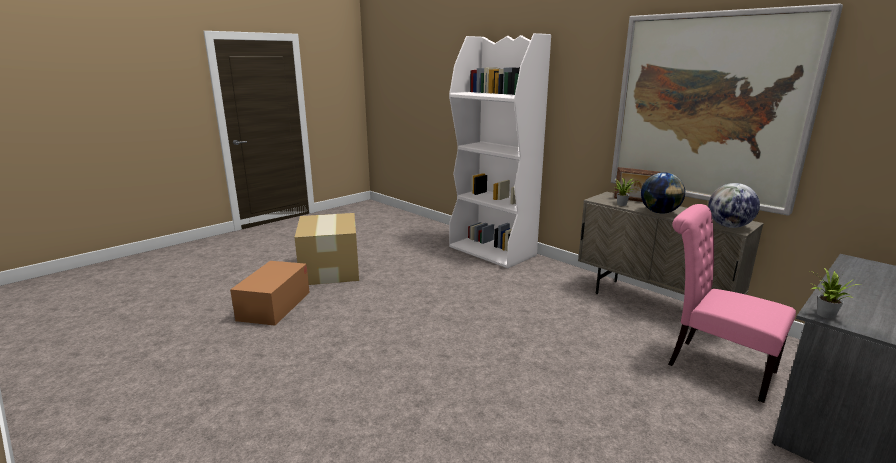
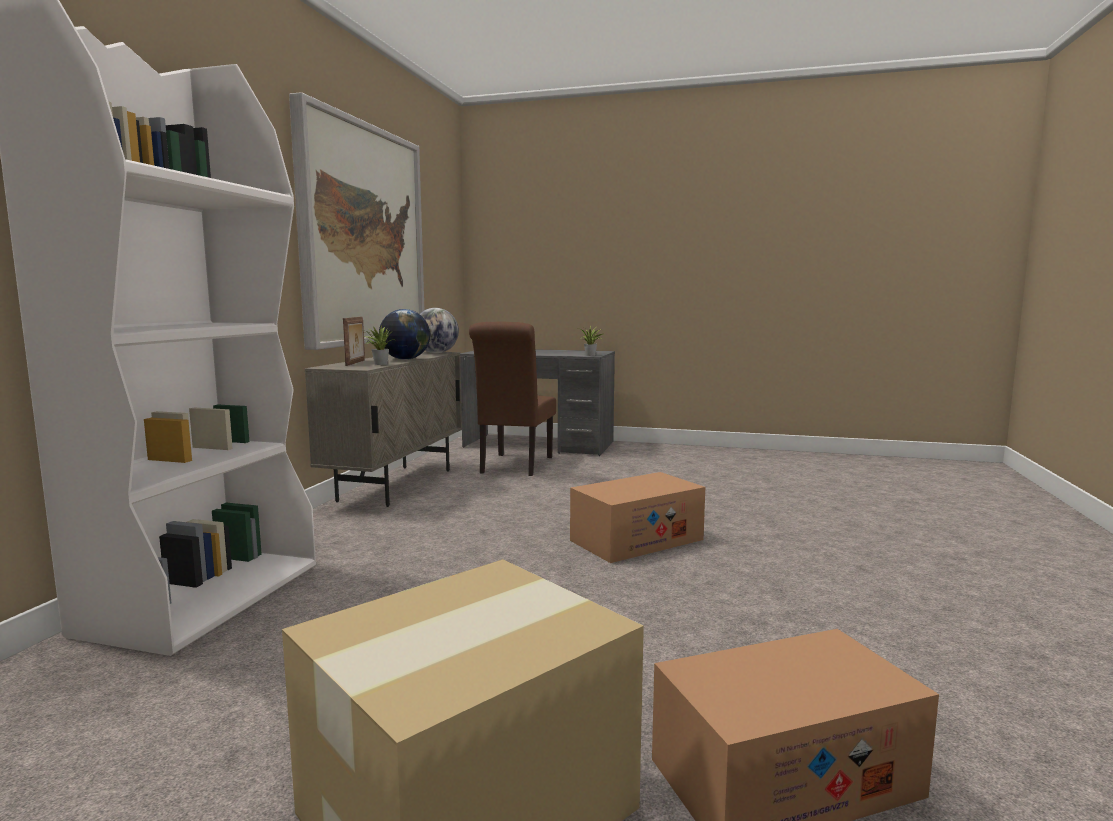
camera: 120 degrees left, 10 degrees down
(466, 353) = (636, 540): none -> cardboard box
(713, 365) = (514, 466): pink chair -> brown chair

